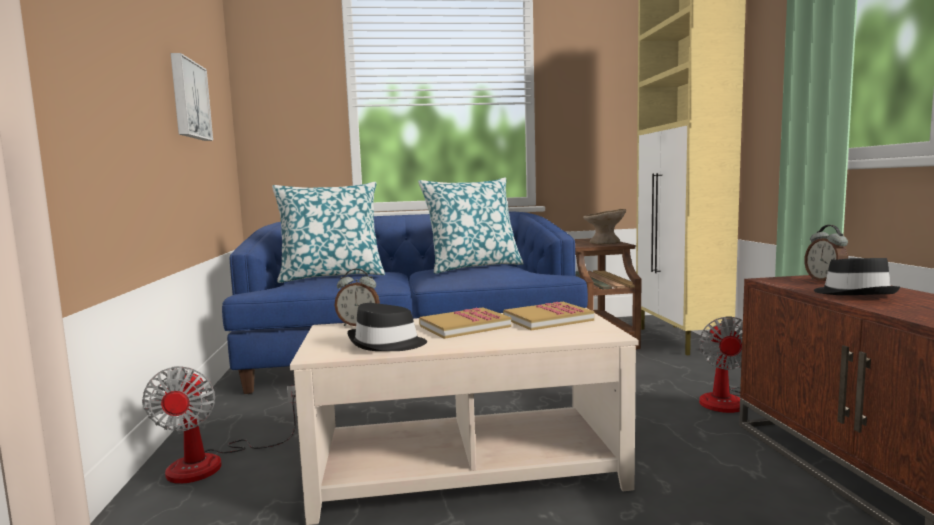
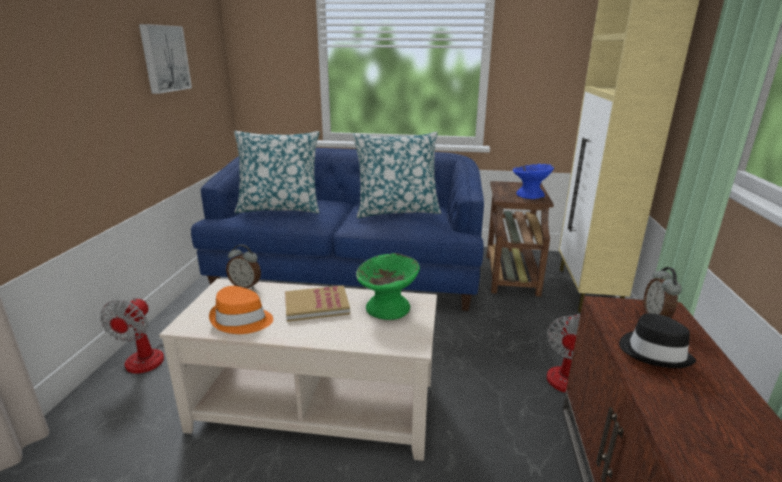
camera: 15 degrees right, 15 degrees up
(386, 344) = (241, 320): black hat -> orange hat
(547, 319) = (388, 308): book -> green bowl
(605, 242) = (530, 195): beige bowl -> blue bowl

